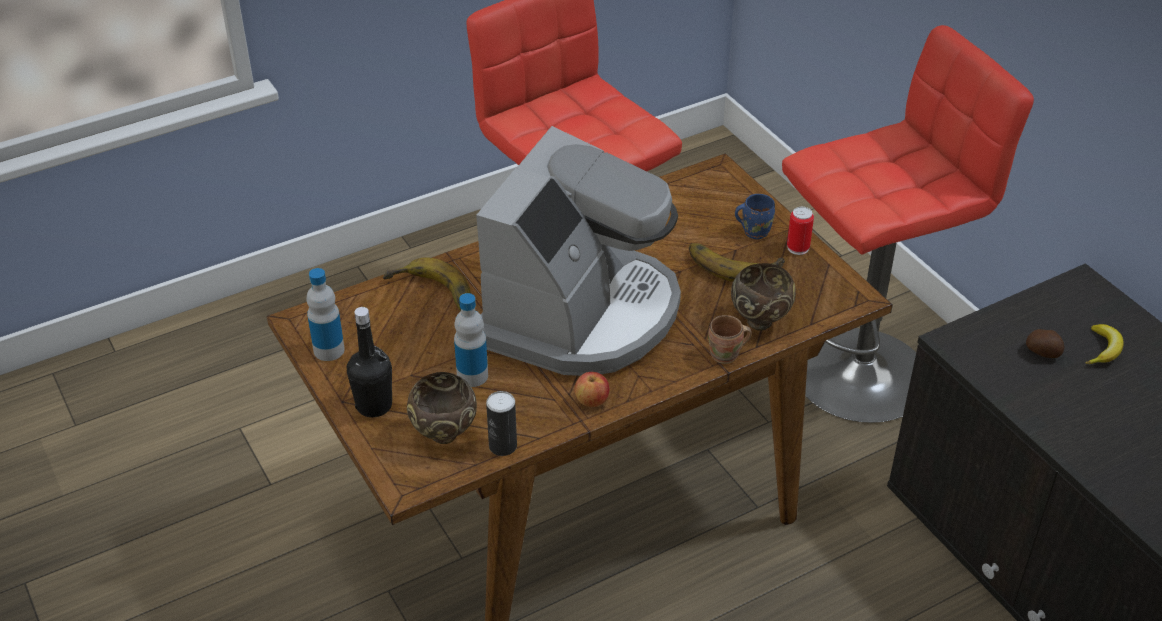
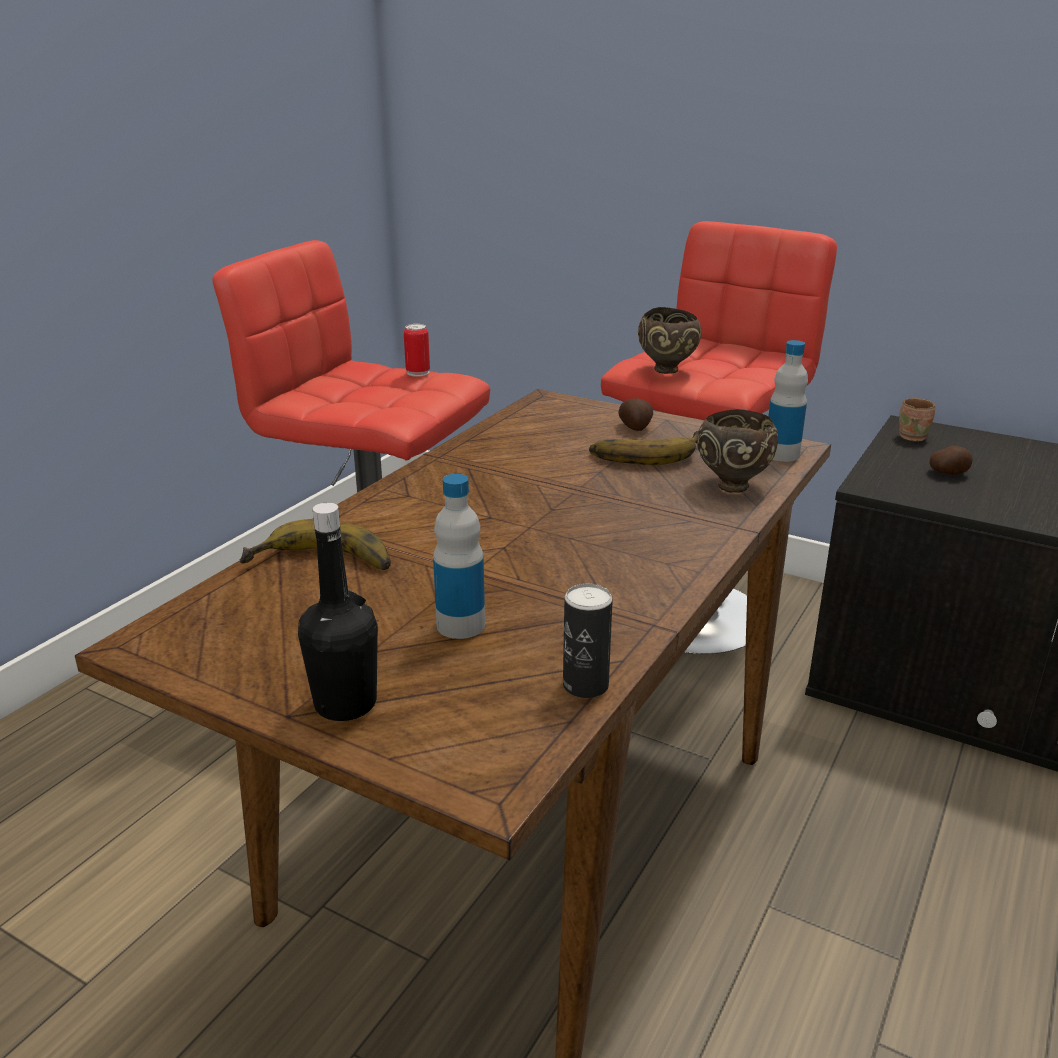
camera: 30 degrees left, 15 degrees down
(329, 350) = (214, 662): bottle -> bottle (781, 454)
(444, 436) = (490, 703): brown bowl -> brown bowl (667, 370)
(582, 314) = (536, 530): coffee machine -> none
(591, 401) = (643, 602): apple -> none
(726, 356) = (738, 519): brown mug -> brown mug (915, 437)
(754, 231) = (635, 428): blue mug -> potato
(798, 248) = (692, 429): can -> can (418, 372)
(1103, 349) = (986, 459): banana -> none

